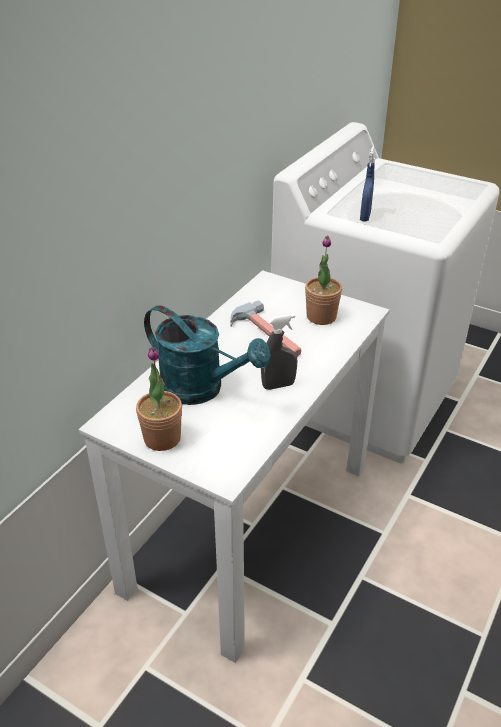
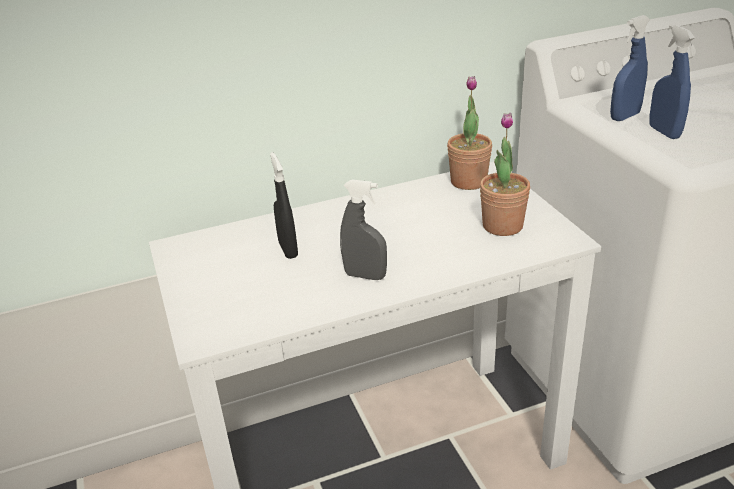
camera: 40 degrees right, 5 degrees down
(162, 438) = (197, 278): potted plant -> potted plant (468, 181)
(201, 389) = (288, 250): turquoise watering can -> black spray bottle
(266, 335) = (417, 223): hammer -> none
(399, 222) = (664, 132): none -> blue spray bottle

